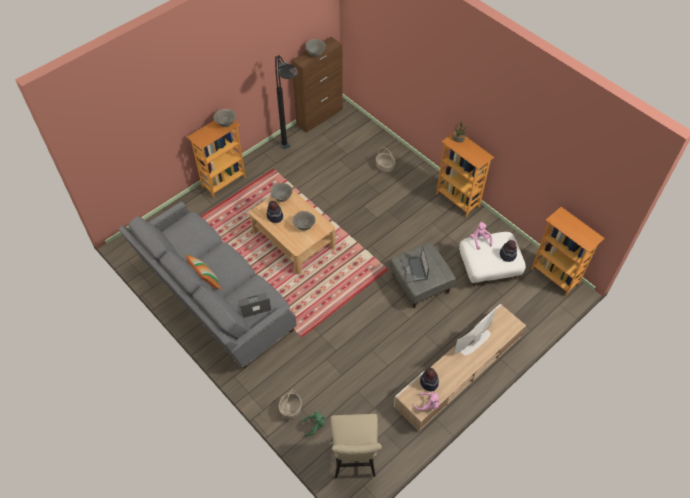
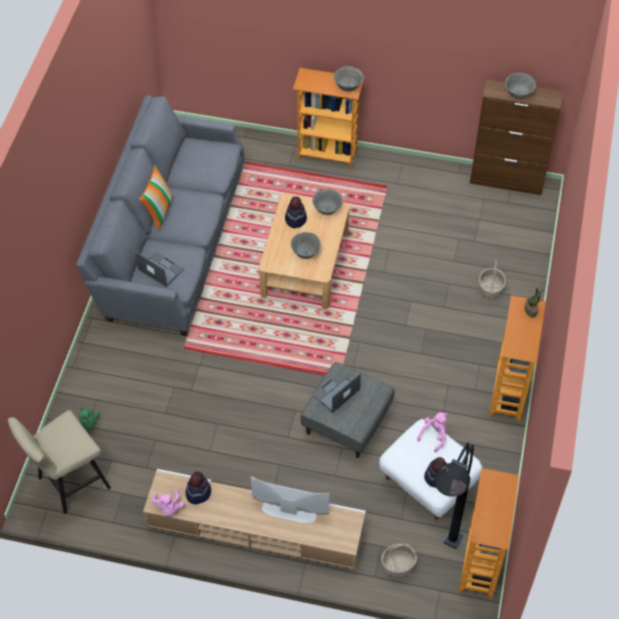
camera: 55 degrees right, 0 degrees up
(290, 409) = (89, 391): basket -> basket (398, 565)
(292, 157) = (419, 192): black floor lamp -> black floor lamp (439, 565)

